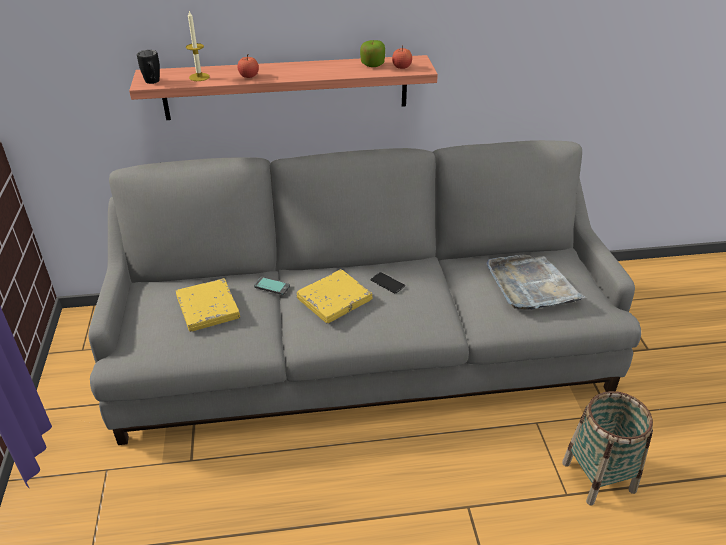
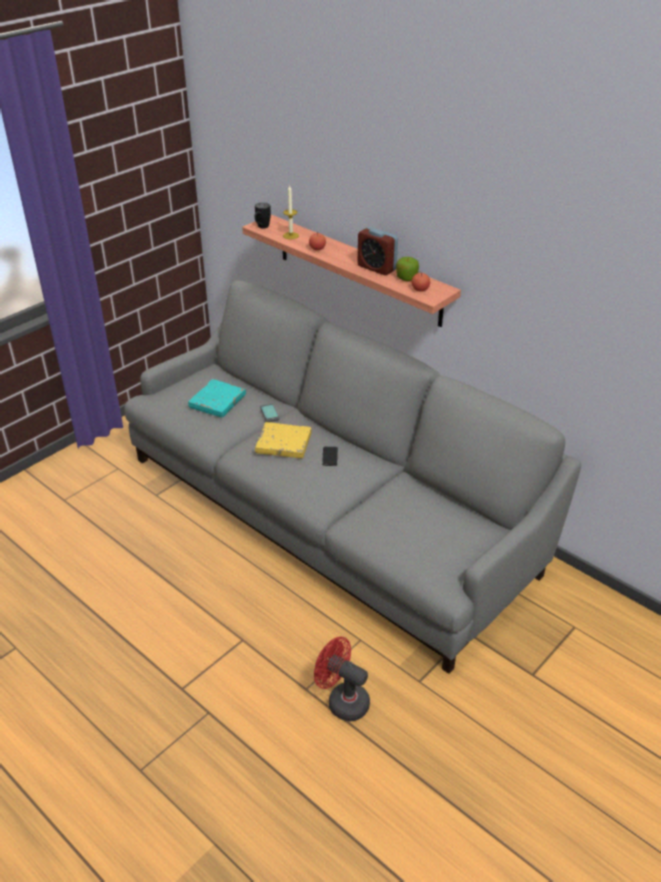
camera: 50 degrees right, 0 degrees up
(208, 308) = (217, 401): yellow book -> turquoise book
(333, 68) = (376, 268): none -> alarm clock
(531, 285) = (419, 526): grey tray -> none
(598, 477) = (342, 701): basket -> red fan

